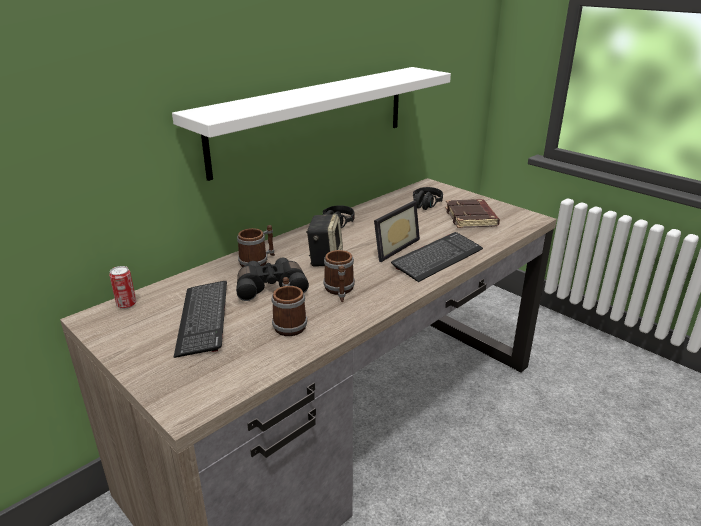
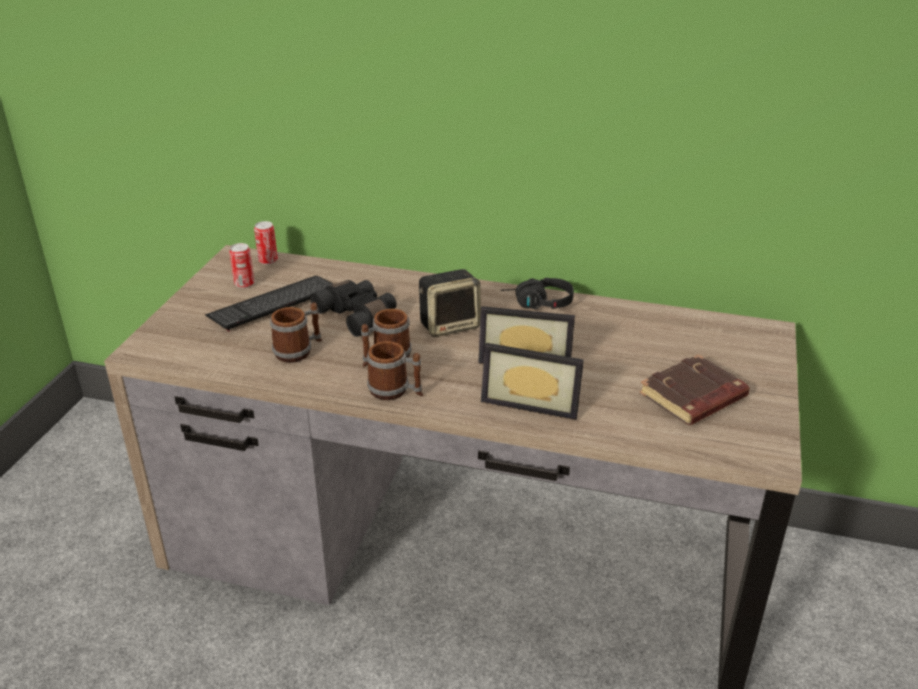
camera: 60 degrees right, 5 degrees up
(148, 325) = (244, 284): none -> can
(258, 262) = (403, 290): mug -> mug (396, 391)
(312, 118) = (559, 154): white shelf -> none
(424, 206) = (683, 348): black headphones -> none
(437, 258) = (532, 401): keyboard -> picture frame

